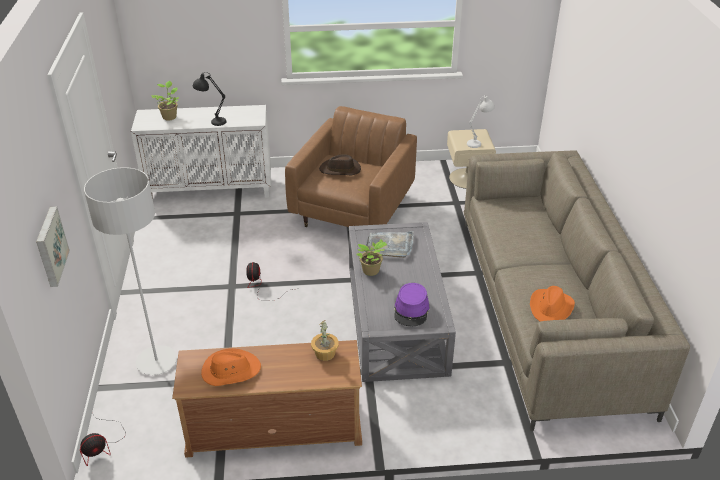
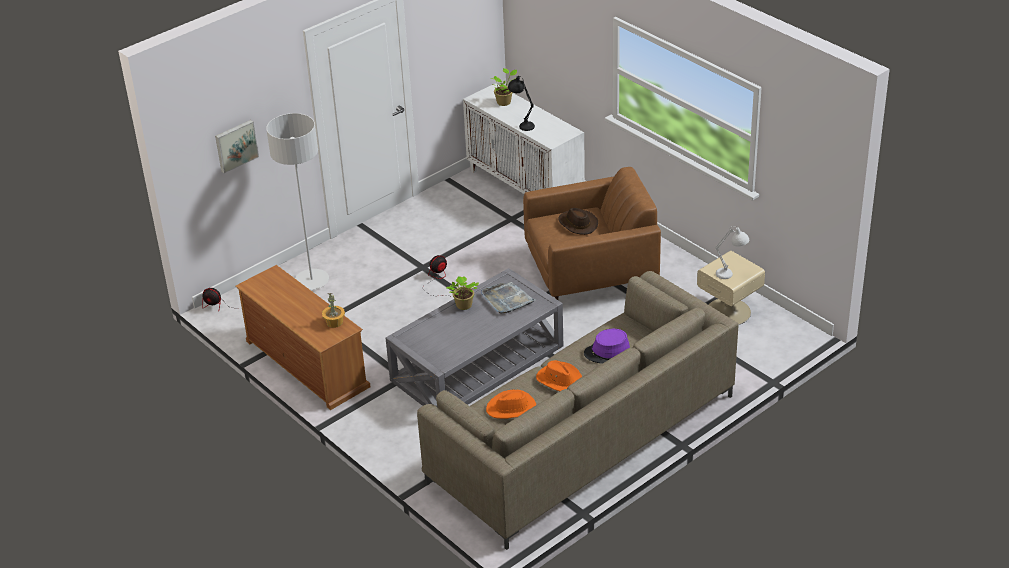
camera: 55 degrees right, 0 degrees up
(230, 370) = (279, 293): orange hat -> orange hat (560, 380)
(411, 310) = (439, 345): purple hat -> purple hat (607, 351)

